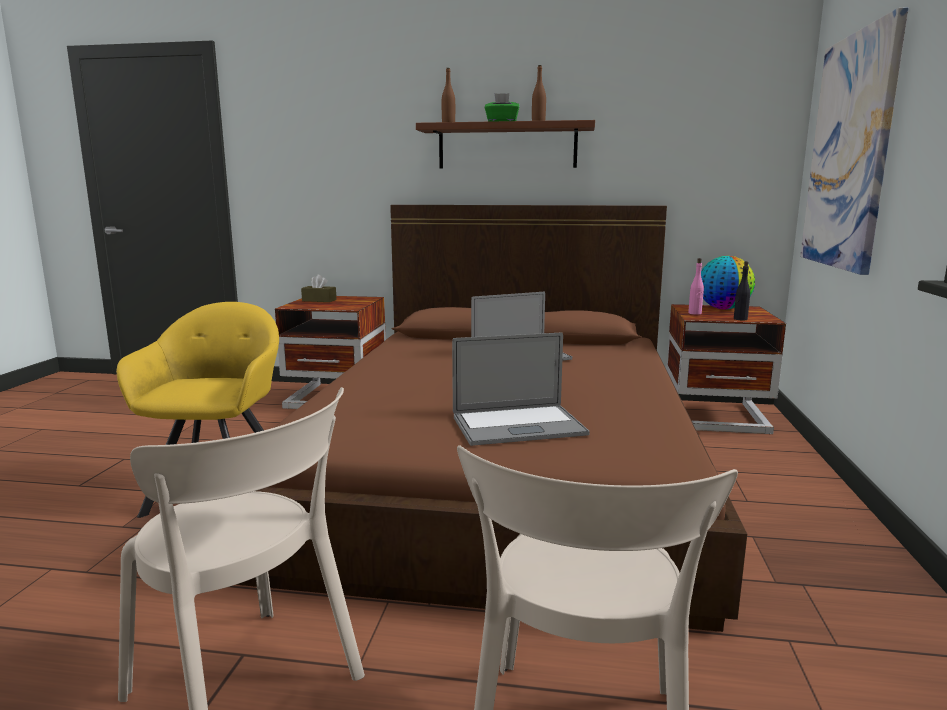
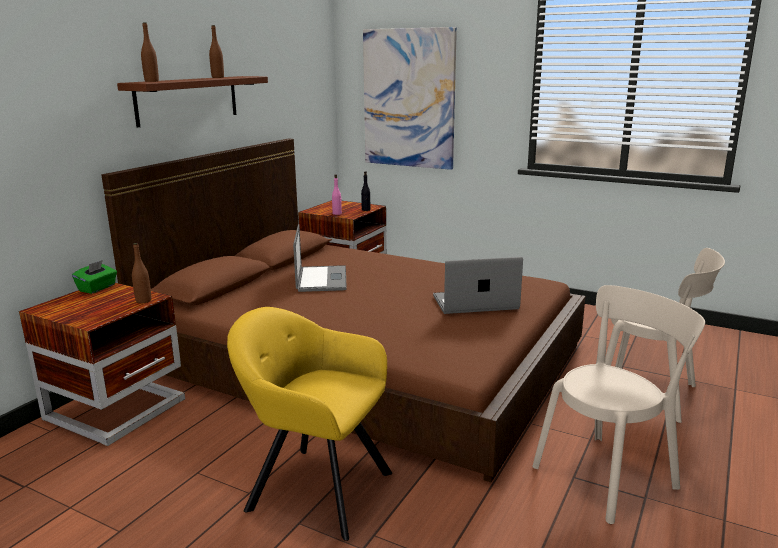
camera: 70 degrees left, 5 degrees up
(319, 300) = (74, 308): brown tissue box -> none
(341, 308) = (143, 301): none -> brown bottle
(501, 122) = (201, 79): green tissue box -> green tissue box (97, 288)
(518, 426) = (475, 302): laptop -> laptop turned 105 degrees counterclockwise
(723, 309) = (331, 206): globe -> none

